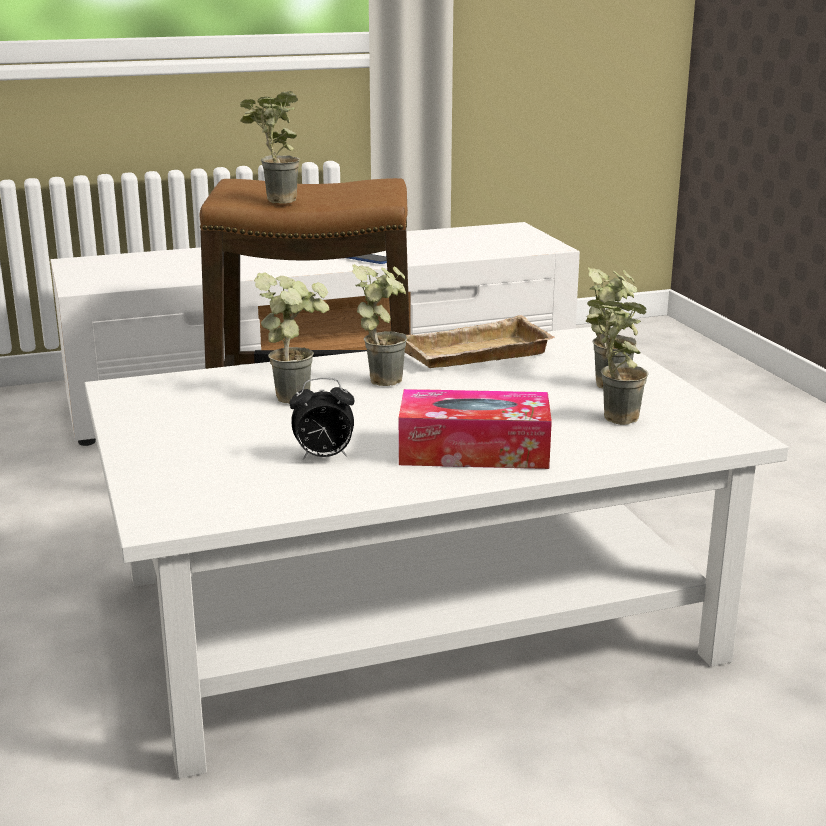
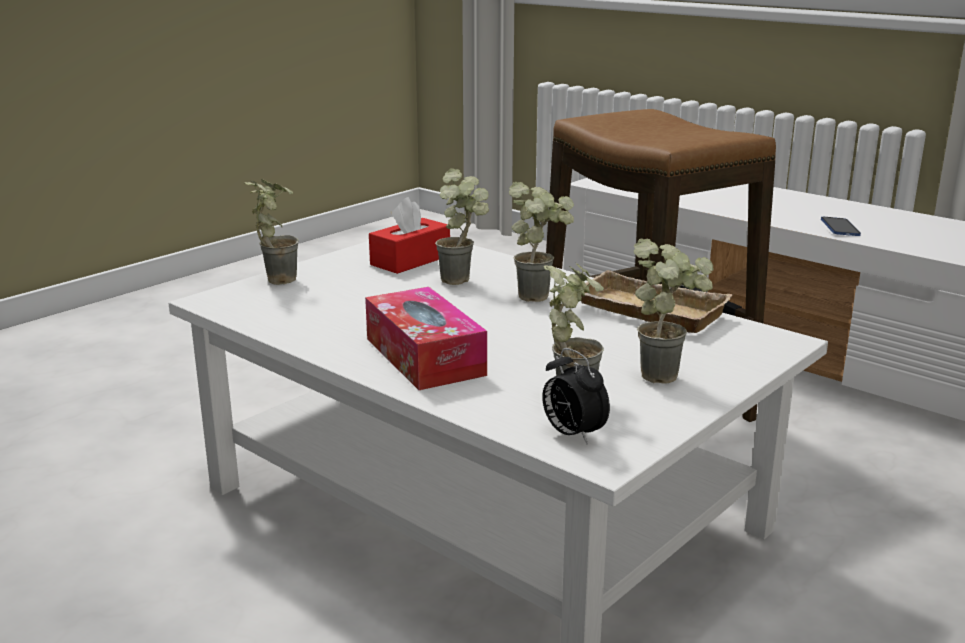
camera: 60 degrees right, 0 degrees up
(197, 403) = (410, 260): none -> red tissue box
(273, 201) = (606, 128): potted plant -> potted plant (275, 278)
(323, 457) = (356, 314): alarm clock -> alarm clock (572, 434)

